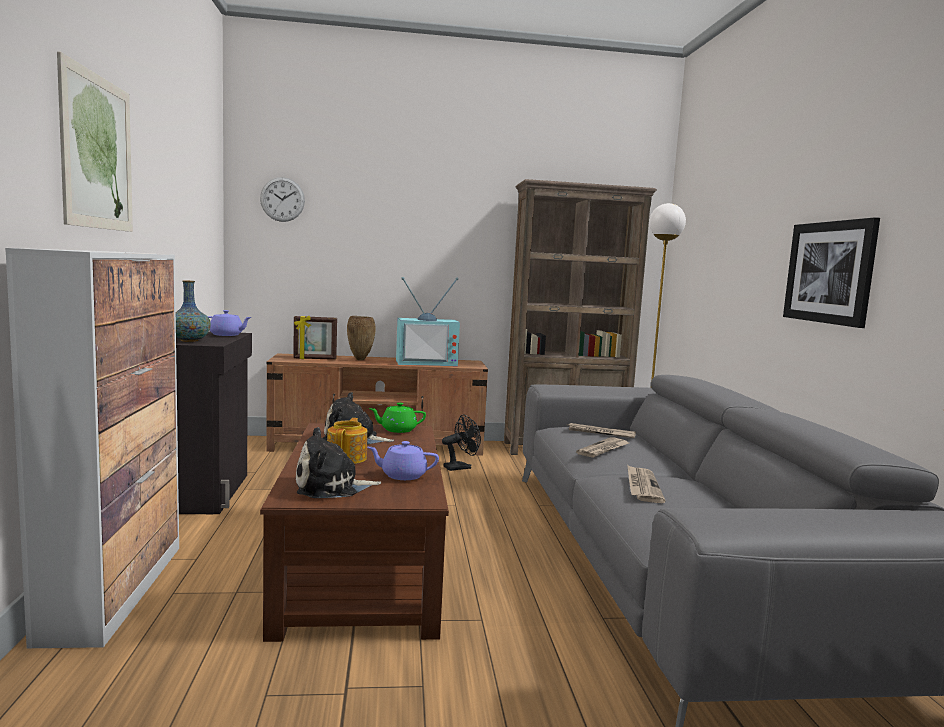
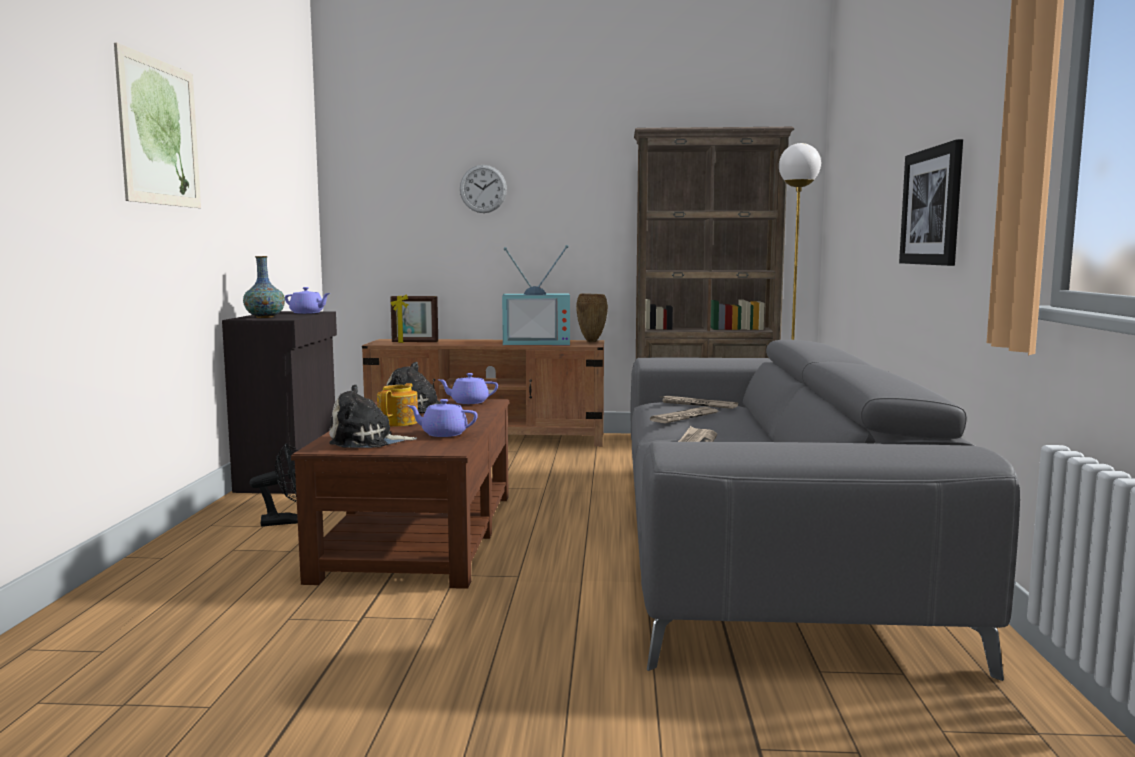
camera: 10 degrees right, 0 degrees up
(115, 590) = (182, 546): cabinet -> none
(282, 199) = (378, 170): wall clock -> wall clock (483, 189)
(360, 359) = (465, 342): brown vase -> brown vase (592, 342)
(397, 430) = (468, 402): green teapot -> purple teapot
(461, 467) = (570, 457): black fan -> black fan (287, 521)

